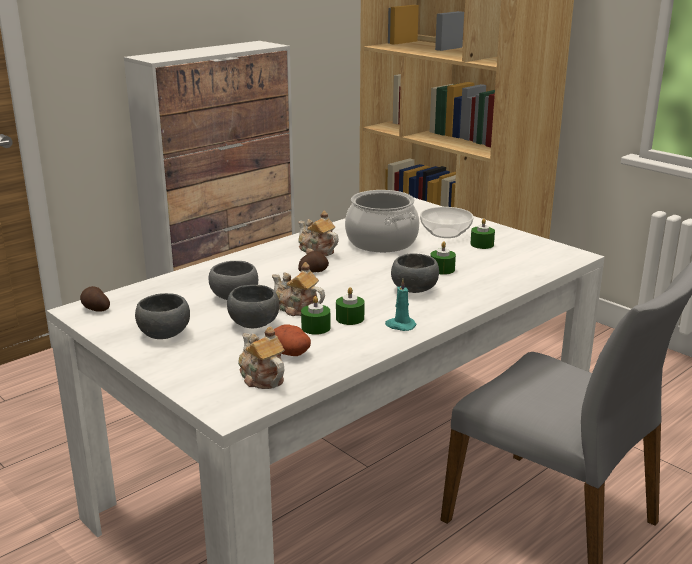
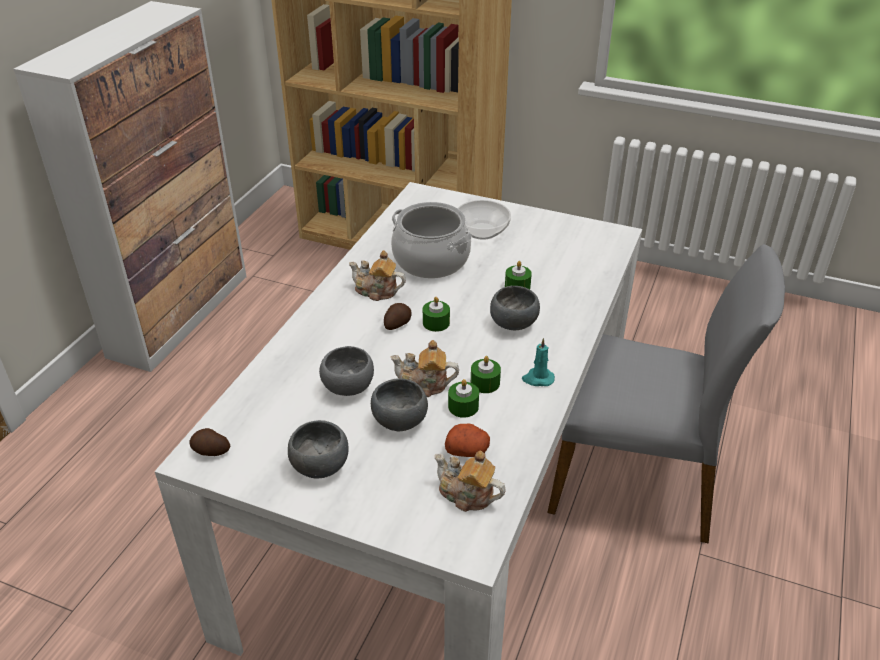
camera: 25 degrees left, 15 degrees up
(482, 244) = (527, 239): green candle -> green candle (436, 323)

